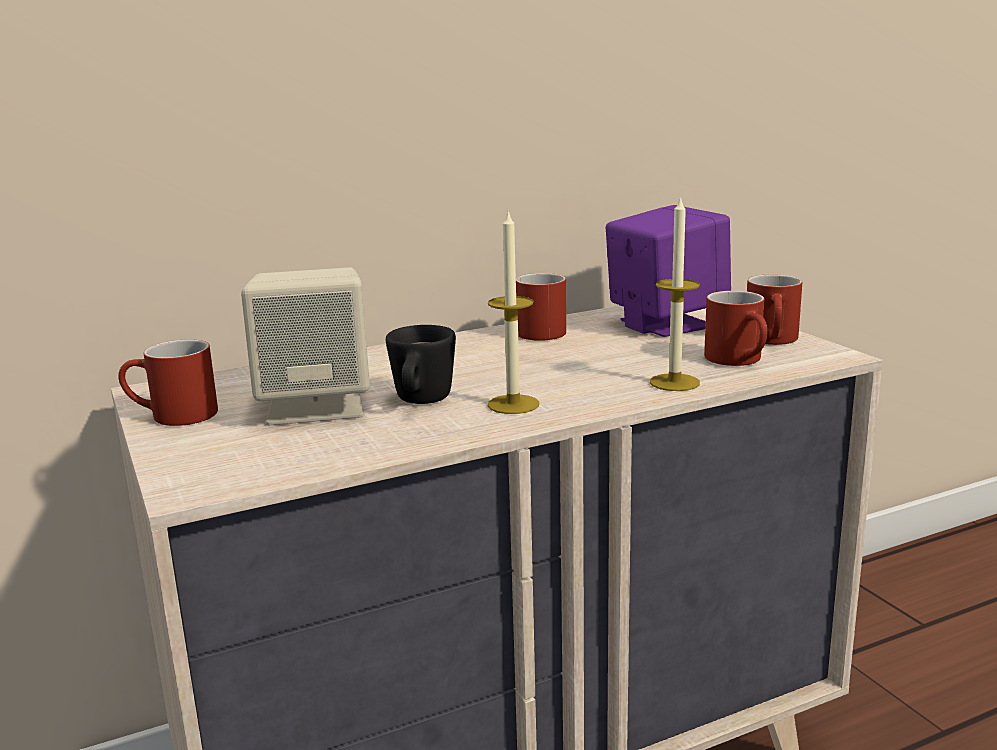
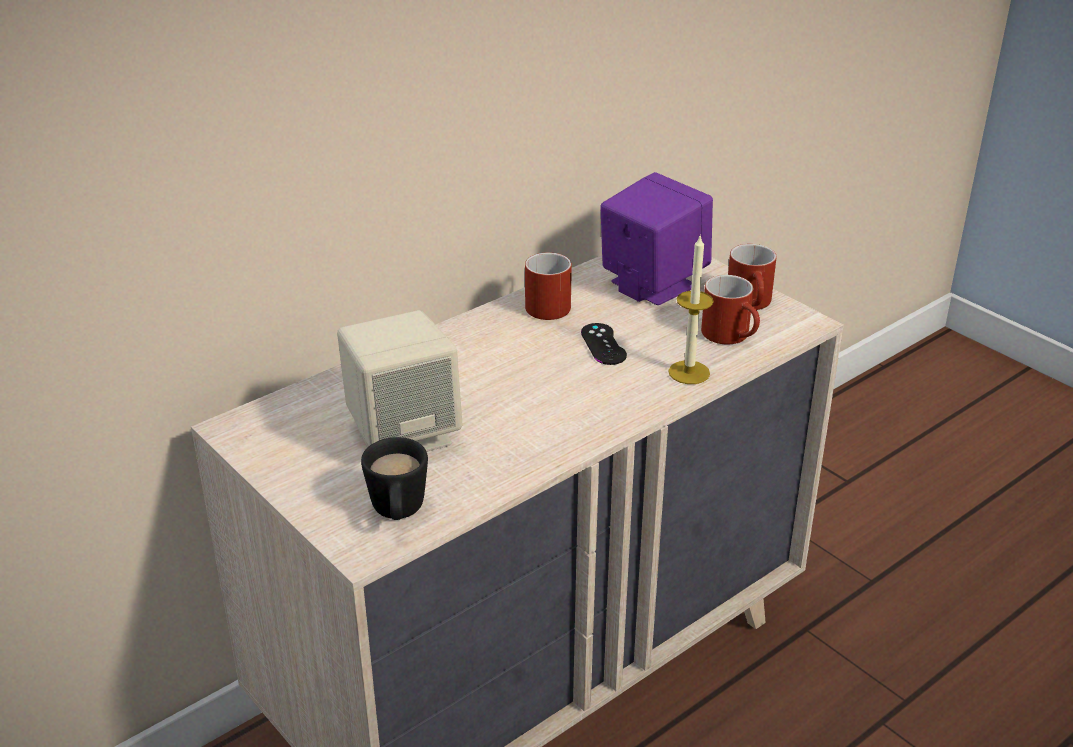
camera: 15 degrees left, 15 degrees up
(172, 416) = (282, 462): red mug -> none
(421, 402) = (490, 420): black mug -> black mug (398, 514)
(513, 404) = (569, 415): candle -> none
(586, 358) = (603, 344): none -> black game controller

